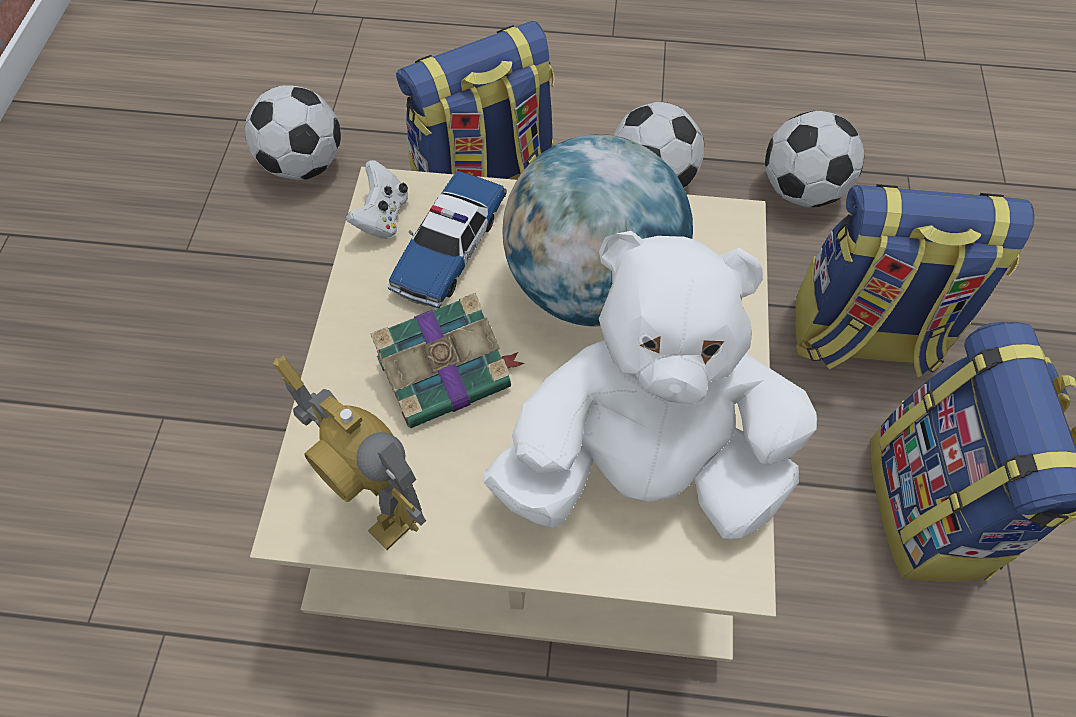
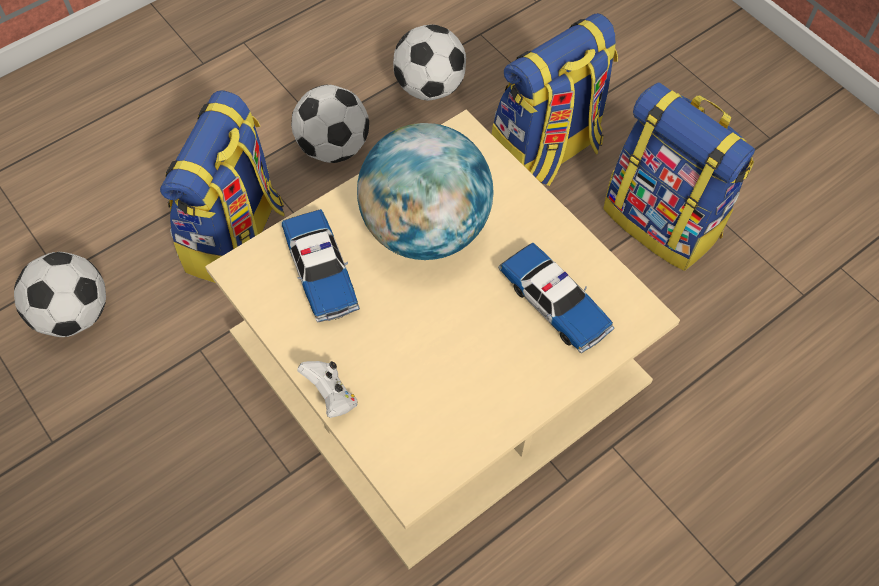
camera: 45 degrees left, 0 degrees up
(375, 501) = (439, 438): toy robot -> none
(383, 217) = (257, 285): white game controller -> white game controller (331, 395)
(447, 372) = (399, 340): book -> none
(644, 469) = (554, 303): white plush toy -> toy car

